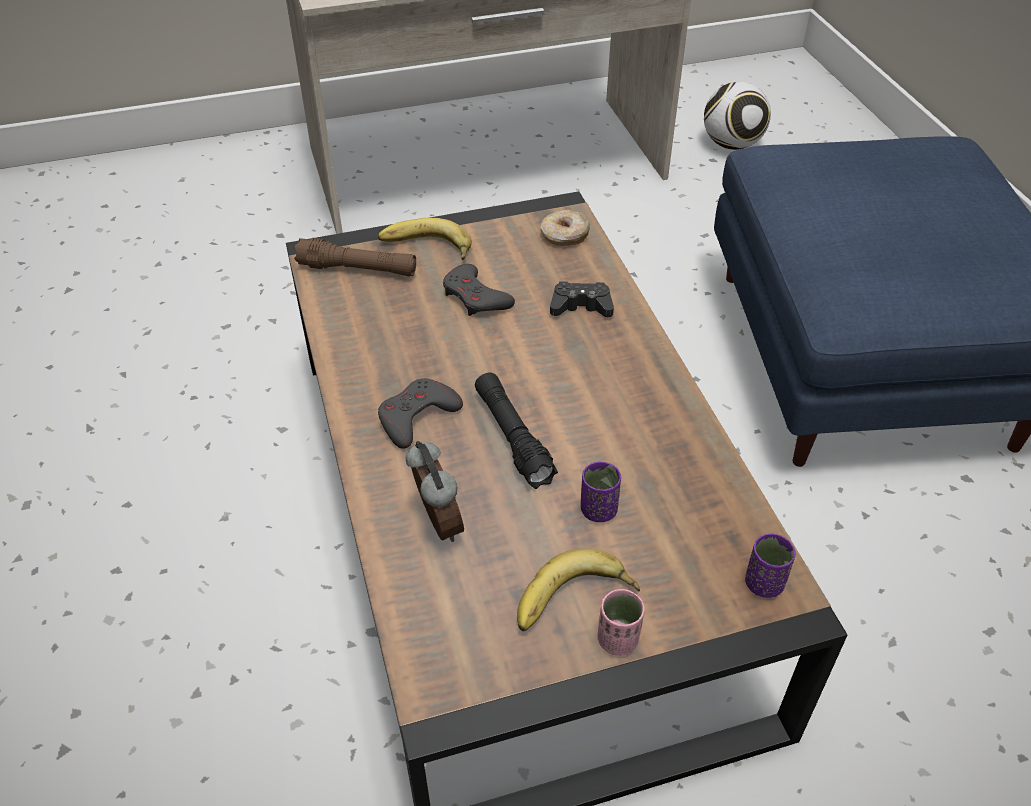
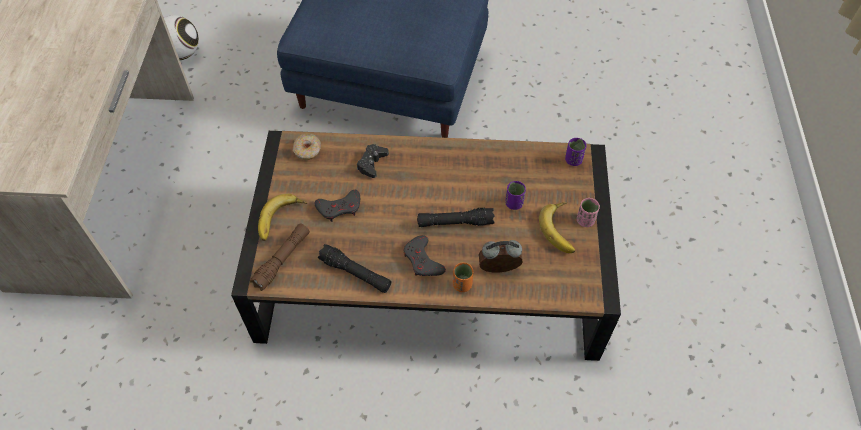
camera: 70 degrees left, 10 degrees up
(362, 347) = (355, 273): none -> black flashlight
(387, 480) = (462, 285): none -> orange cup

